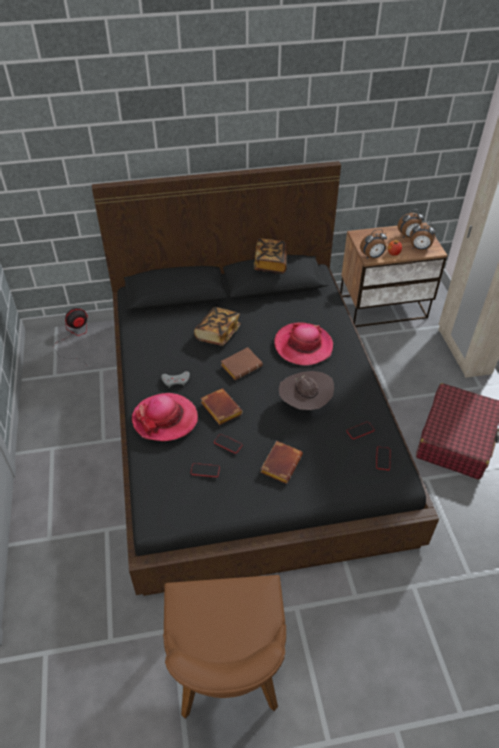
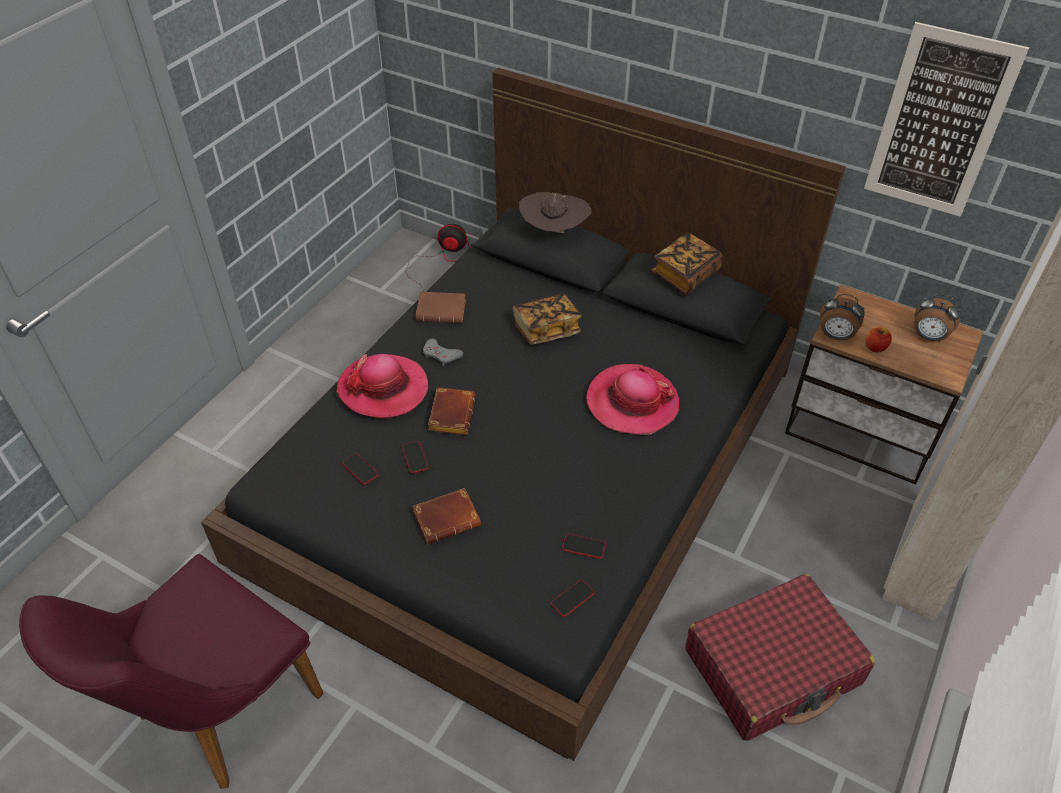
camera: 40 degrees right, 0 degrees up
(227, 677) = (216, 715): brown chair -> purple chair
(241, 365) = (531, 381): brown book -> brown book (443, 311)
(305, 404) = (554, 471): brown hat -> brown hat (554, 232)
(384, 117) = (939, 123): none -> picture
(419, 248) = (924, 362): alarm clock -> none

